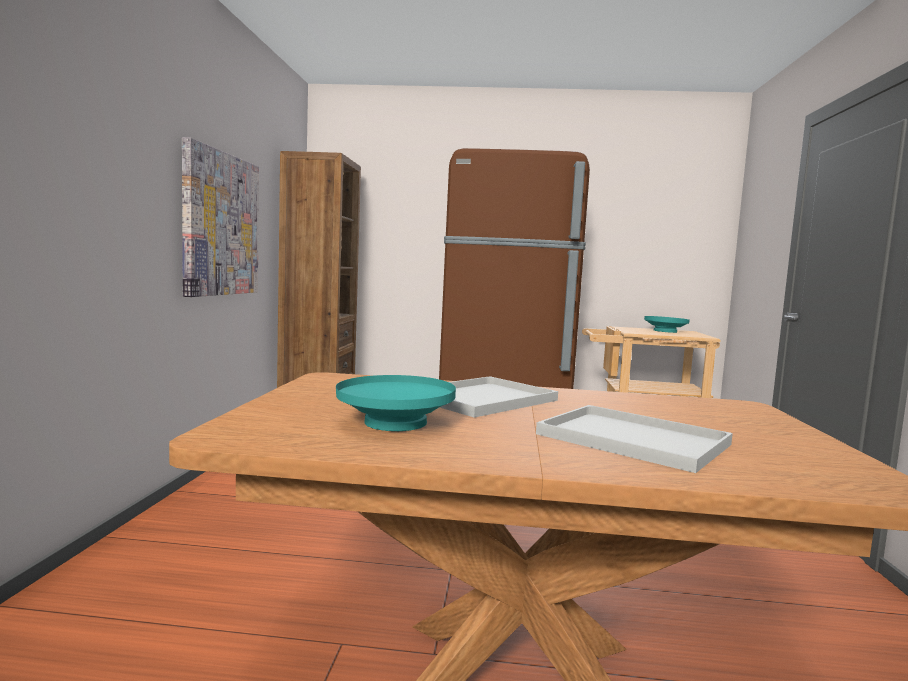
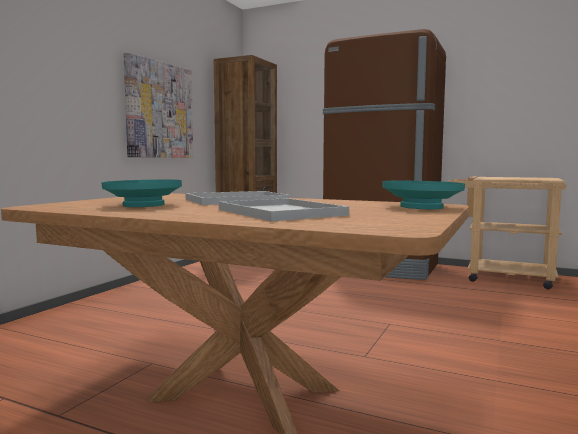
camera: 20 degrees right, 0 degrees up
(665, 331) = (522, 177): turquoise bowl -> turquoise bowl (422, 207)

